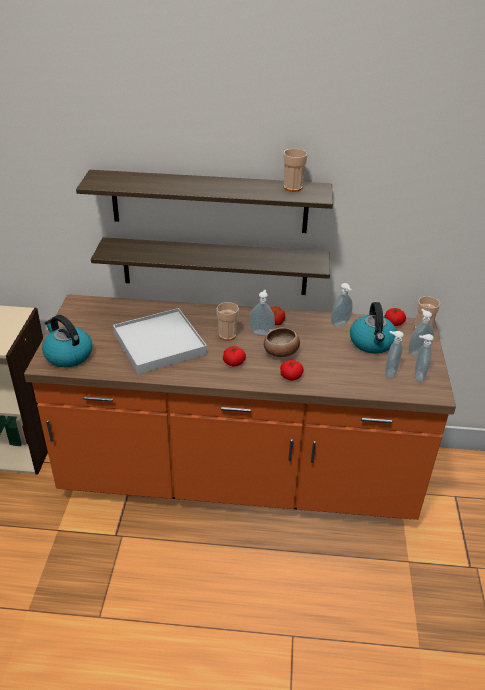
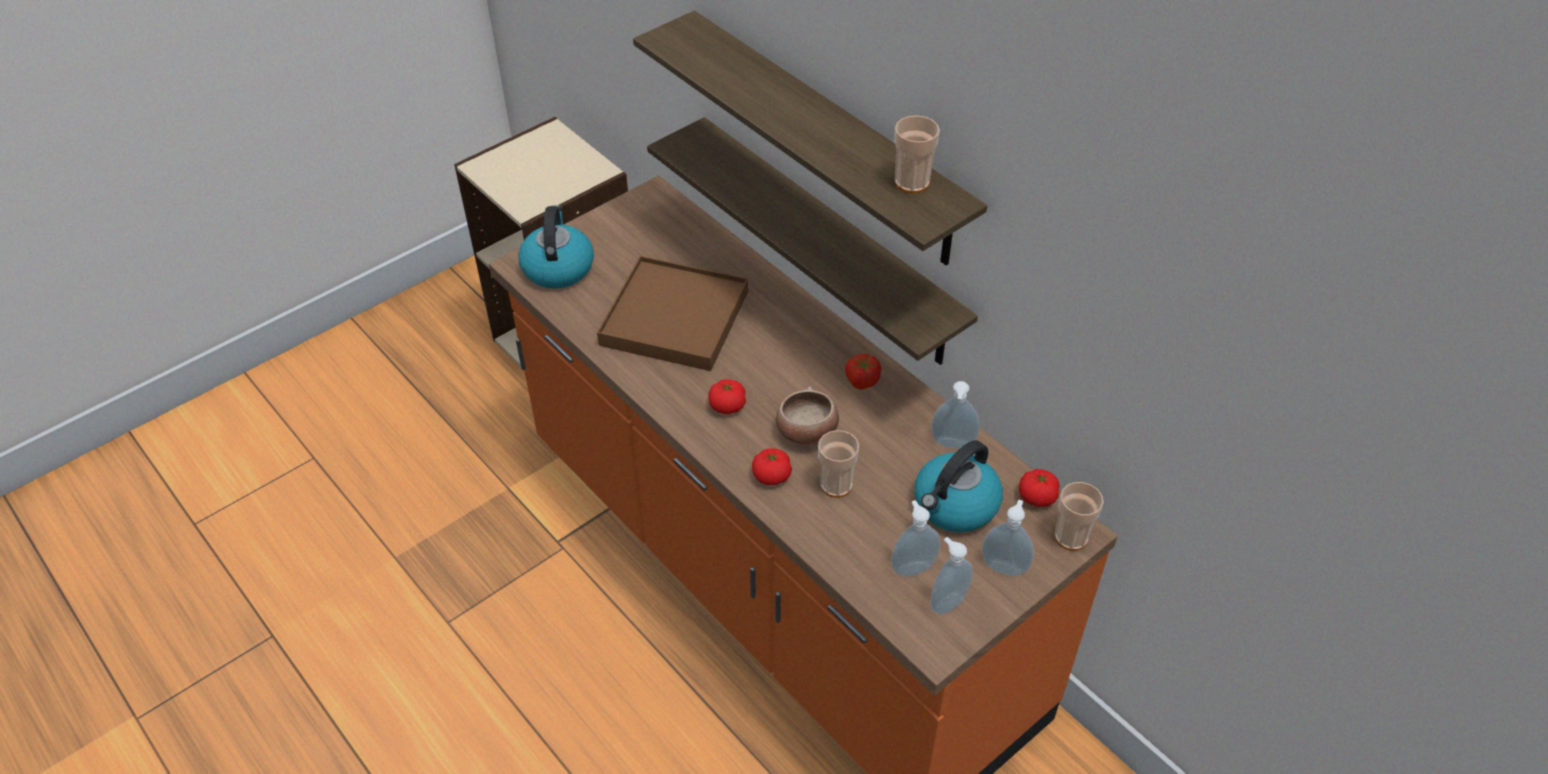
camera: 45 degrees right, 10 degrees up
(159, 343) = (675, 318): white tray -> brown tray
(227, 335) = (772, 359): cup -> cup (836, 485)
(261, 332) = (822, 384): soap dispenser -> none

